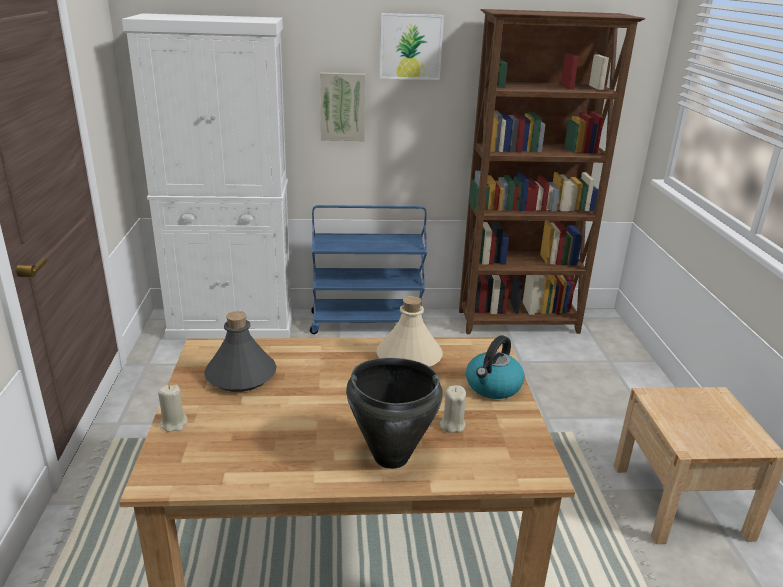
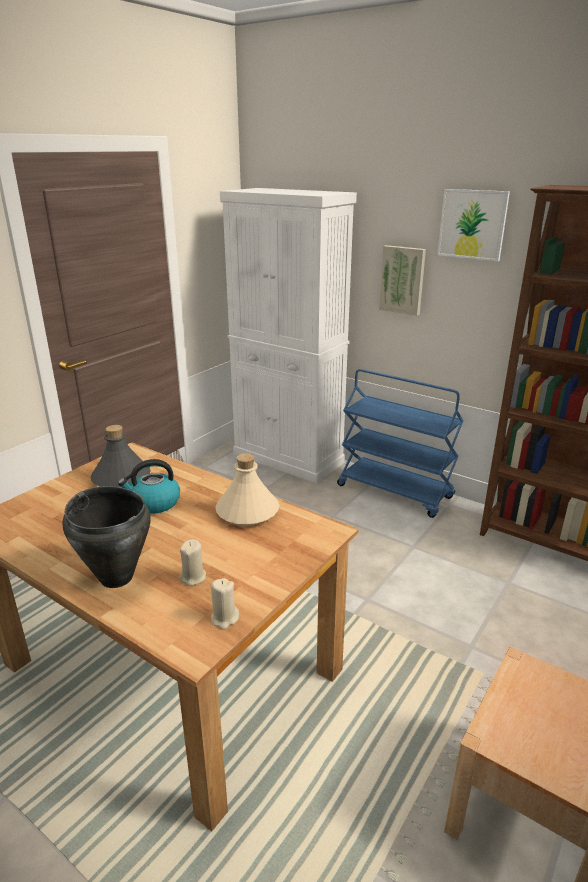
camera: 40 degrees right, 0 degrees up
(174, 424) = (42, 493): beige candle -> beige candle (224, 618)
(493, 386) = (274, 564): kettle -> kettle (154, 503)

